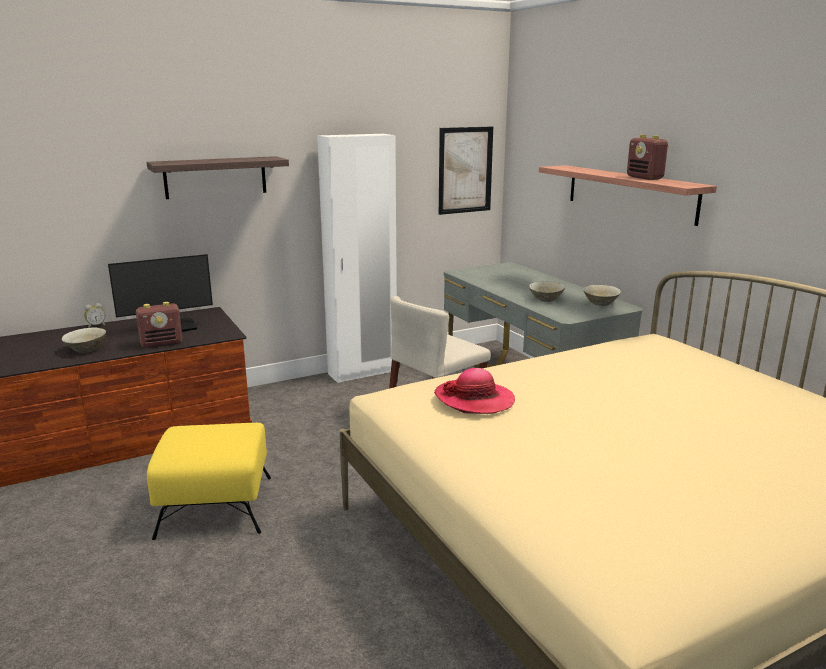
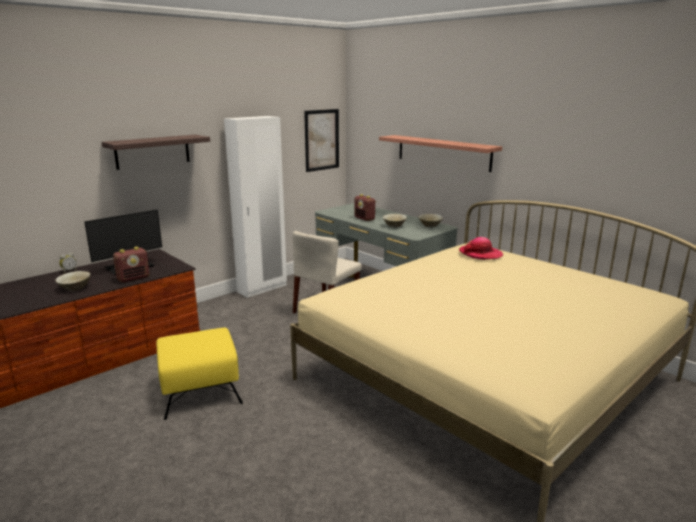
camera: 15 degrees left, 0 degrees up
(474, 400) = (385, 292): hat -> hat (480, 254)
(645, 178) = (455, 142): radio -> radio (364, 219)

